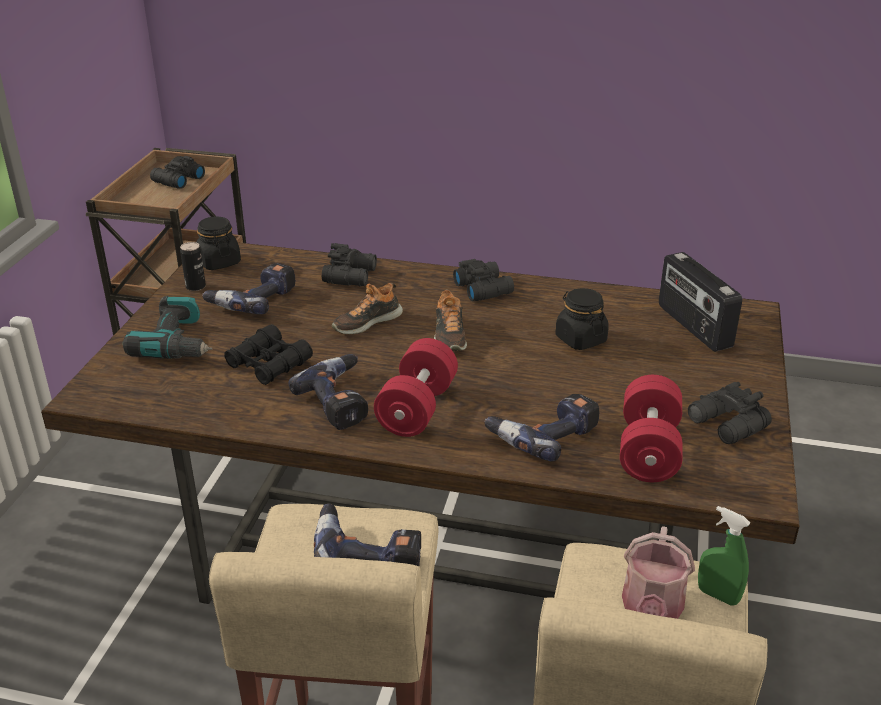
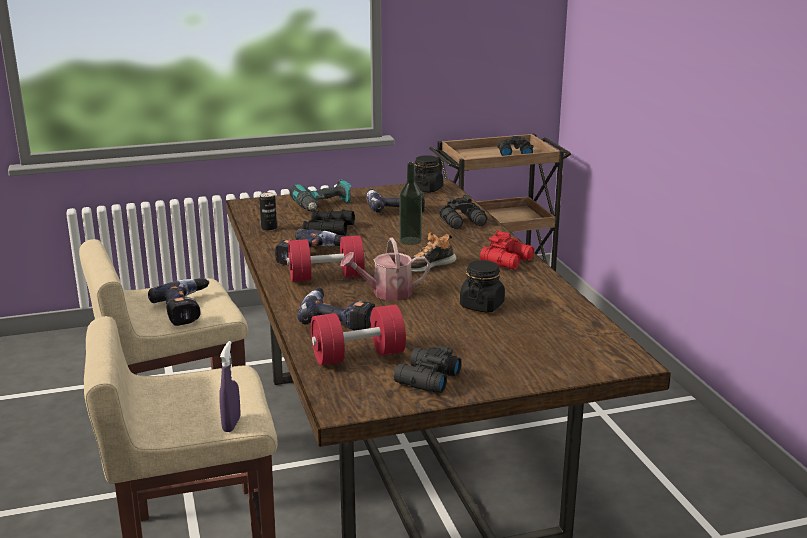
camera: 60 degrees right, 10 degrees down
(195, 286) = (389, 192): can -> can (269, 228)
(366, 322) = (410, 240): shoe -> bottle
(483, 288) = (508, 261): black binoculars -> red binoculars
(651, 610) = (198, 403): watering can -> watering can (386, 293)
(693, 326) = (564, 342): radio -> none
(717, 595) = (231, 424): green spray bottle -> purple spray bottle

